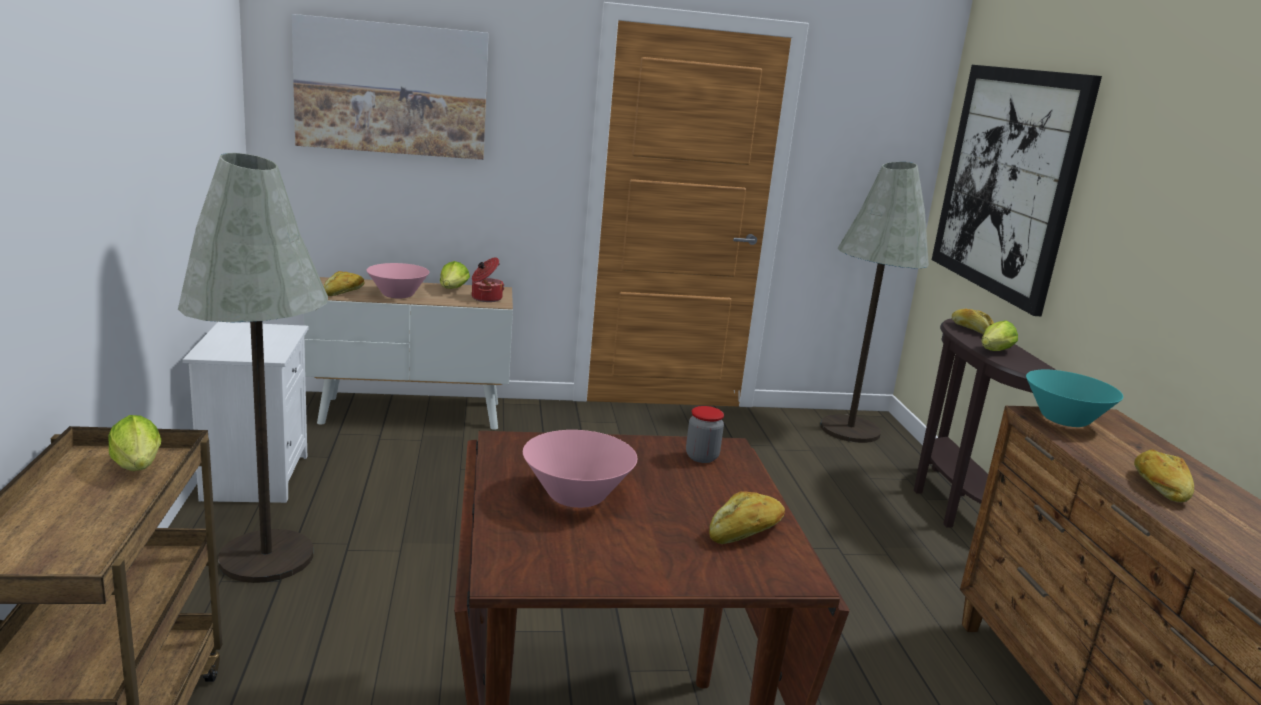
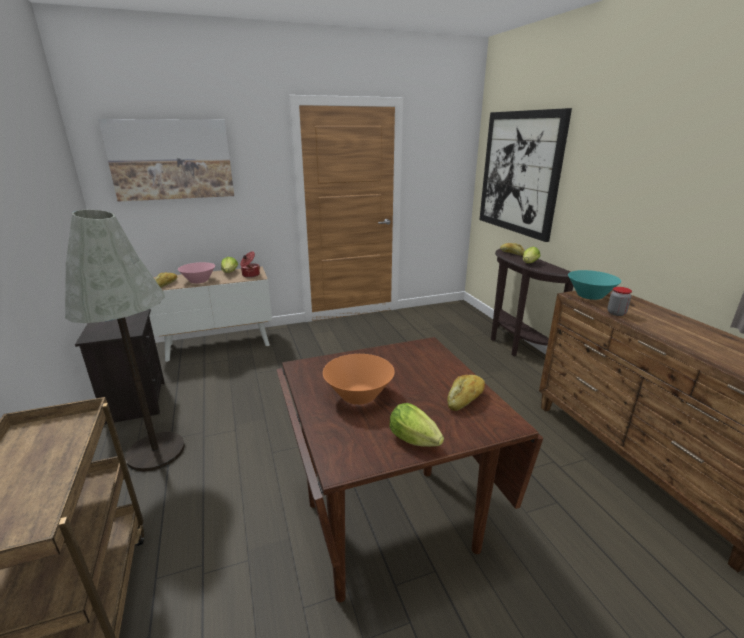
camera: 10 degrees left, 5 degrees up
(138, 469) = (62, 434): lettuce -> lettuce (416, 441)
(254, 476) = (135, 401): white nightstand -> black nightstand
(576, 496) = (358, 396): pink bowl -> orange bowl
(701, 457) = (417, 354): jar -> jar (616, 313)
(850, 430) = (449, 312): grey floor lamp -> none
(1158, 487) = (658, 327): bread -> none

